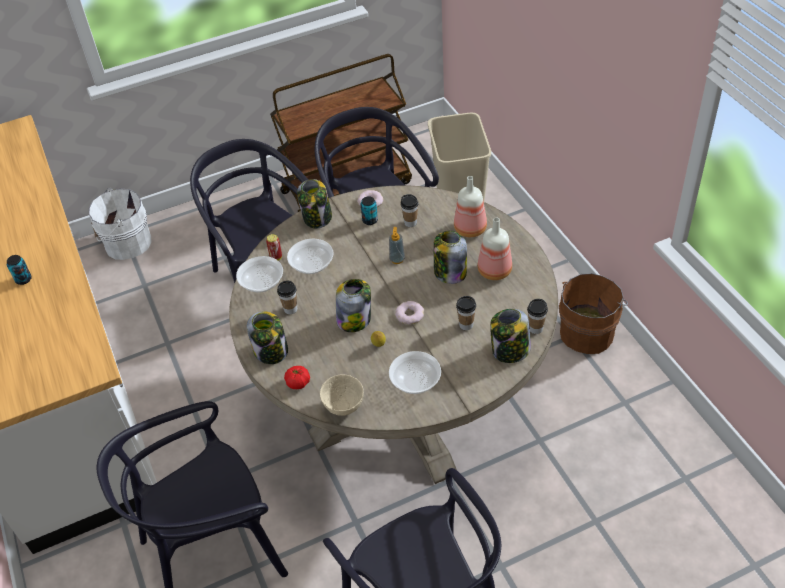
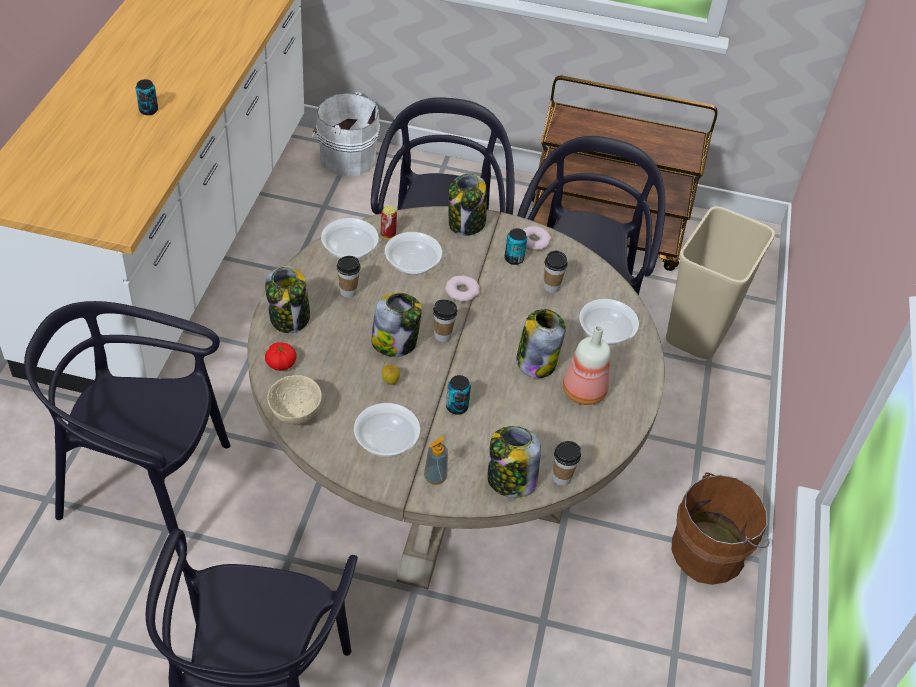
camera: 30 degrees right, 0 degrees up
(397, 259) = (498, 313): soap dispenser -> soap dispenser (435, 477)
(409, 315) = (451, 375): donut -> donut (462, 291)
(434, 331) = (457, 407): none -> can
(466, 325) = (495, 423): cup -> cup (442, 336)
(470, 228) = (606, 332): bottle -> bowl

